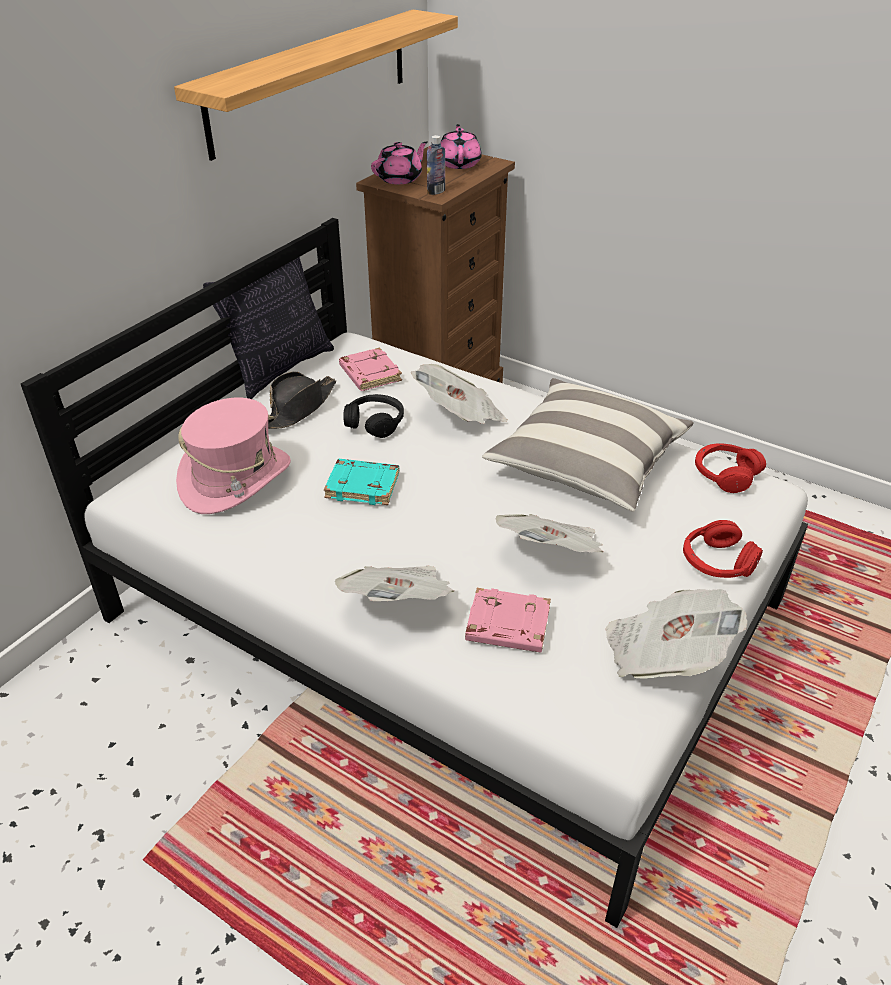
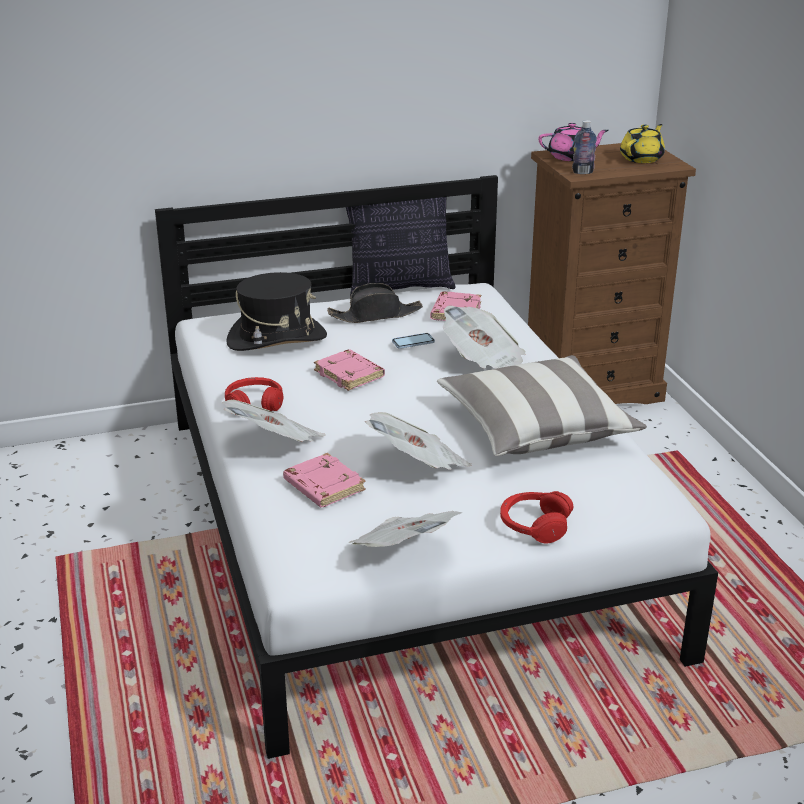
camera: 40 degrees right, 10 degrees down
(236, 479) = (277, 339): pink hat -> black hat
(312, 80) = (497, 53): shelf -> none
(364, 485) = (350, 374): turquoise book -> pink book
(375, 423) = (413, 342): black headphones -> phone
(459, 163) = (642, 158): pink teapot -> yellow teapot
(725, 474) = (641, 482): red headphones -> red headphones (254, 404)

